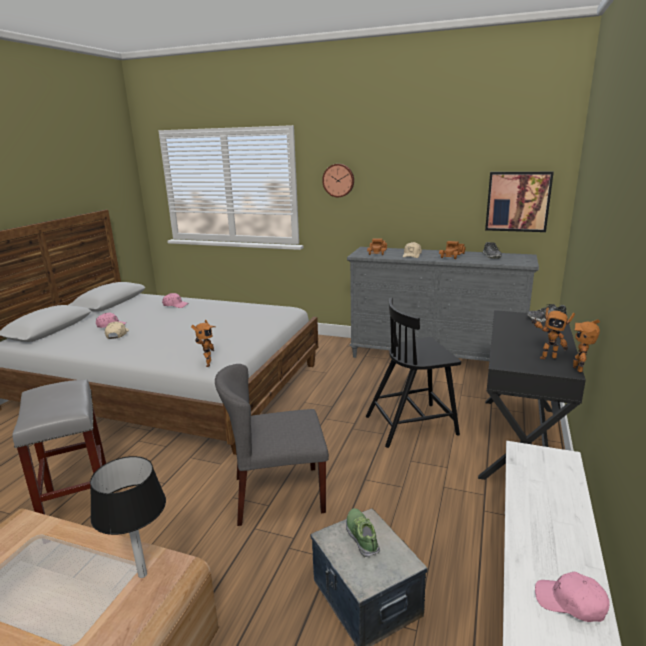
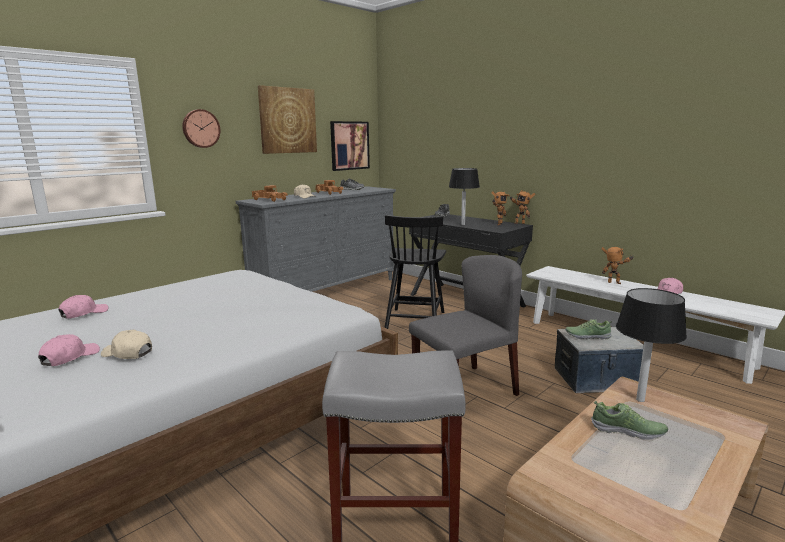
camera: 65 degrees left, 5 degrees down
(78, 566) = (627, 431): none -> shoe
(206, 364) = (336, 312): toy robot -> toy robot (614, 283)
(278, 495) = (465, 389): grey chair -> grey chair turned 135 degrees counterclockwise
(430, 172) = (287, 120): none -> picture
(507, 339) = (463, 224): none -> black table lamp

